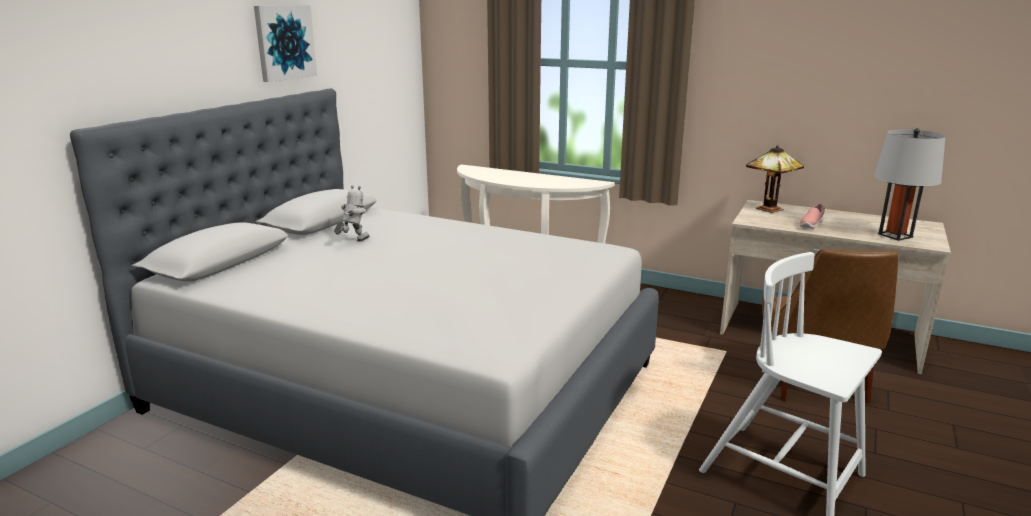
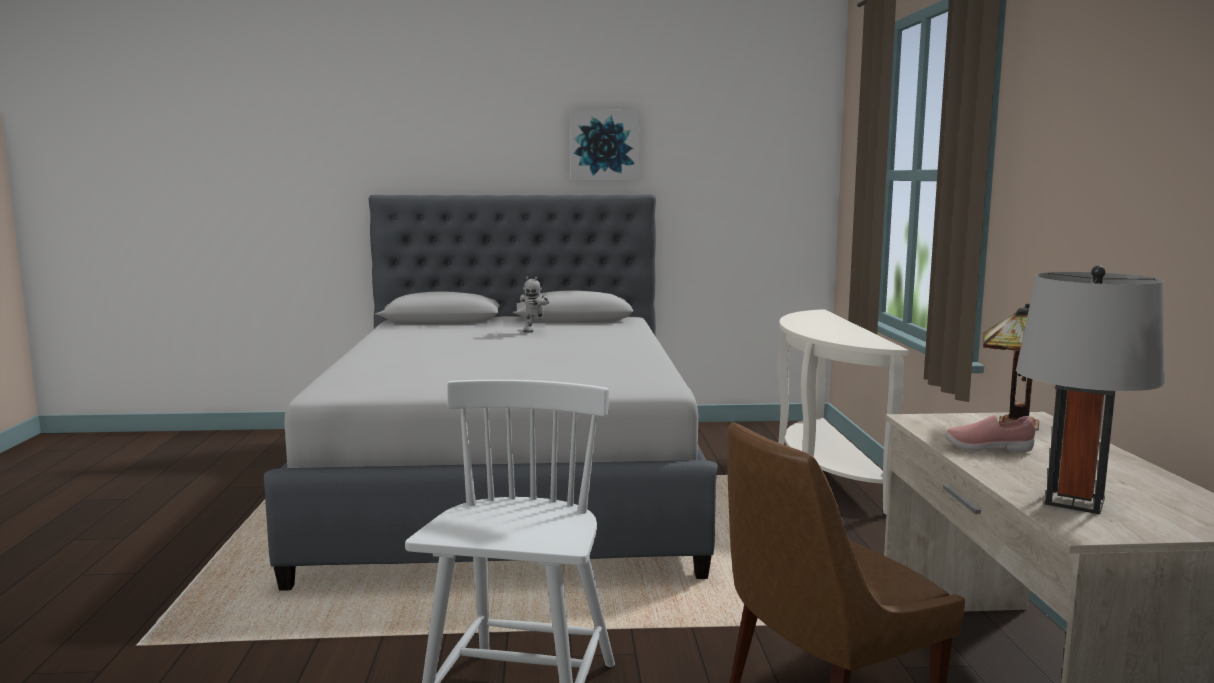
camera: 60 degrees right, 10 degrees down
(353, 242) = (535, 331): toy robot -> toy robot turned 105 degrees clockwise

